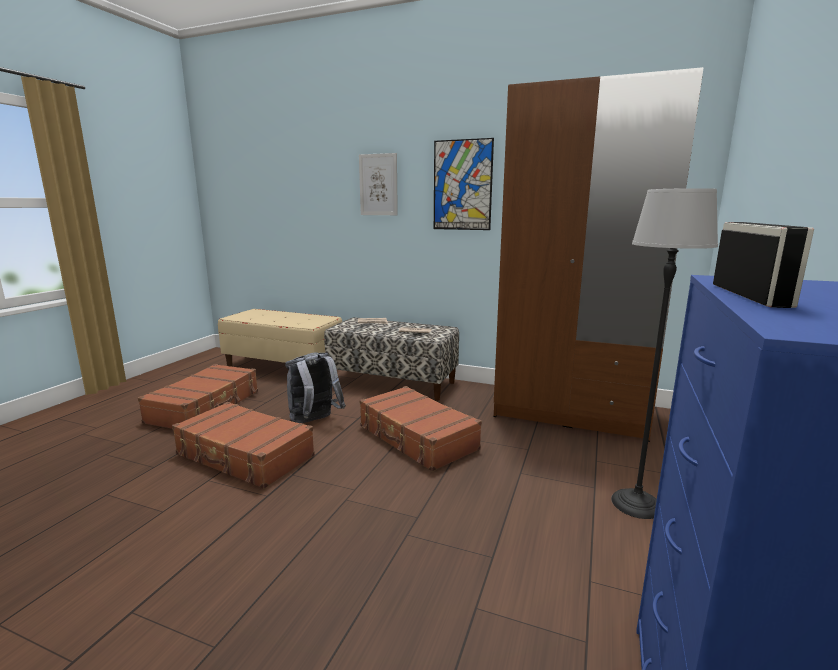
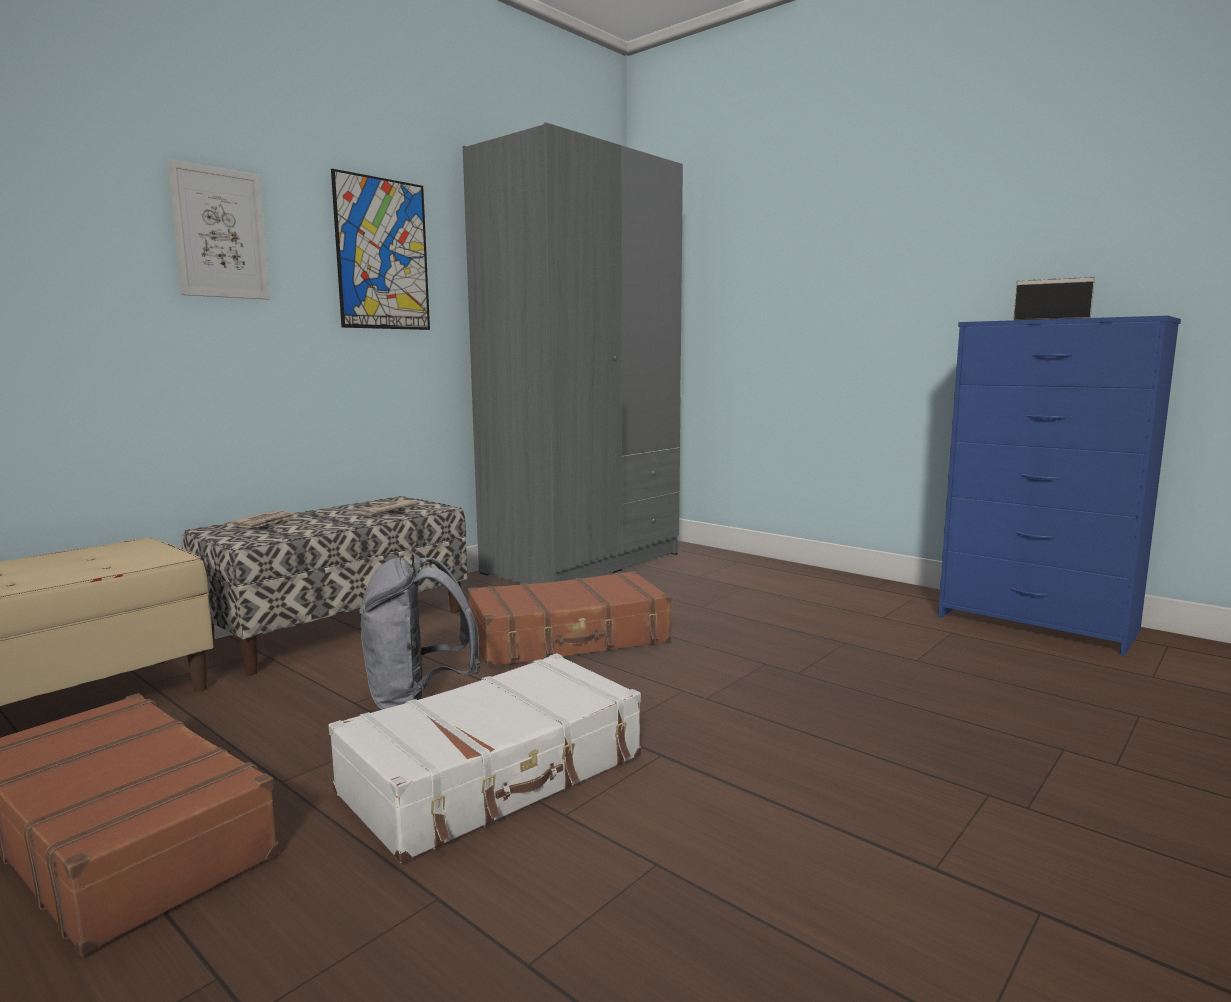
camera: 70 degrees left, 5 degrees down
(244, 456) = (495, 775): brown suitcase -> white suitcase
(570, 412) = (583, 563): brown wardrobe -> grey wardrobe
(636, 504) = (780, 581): floor lamp -> none

